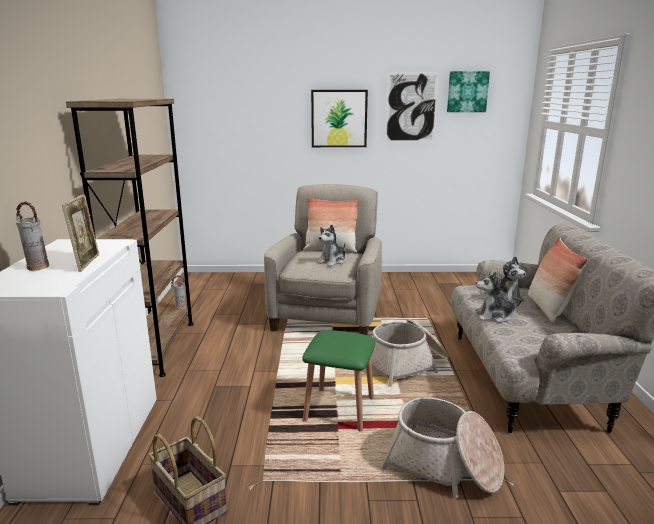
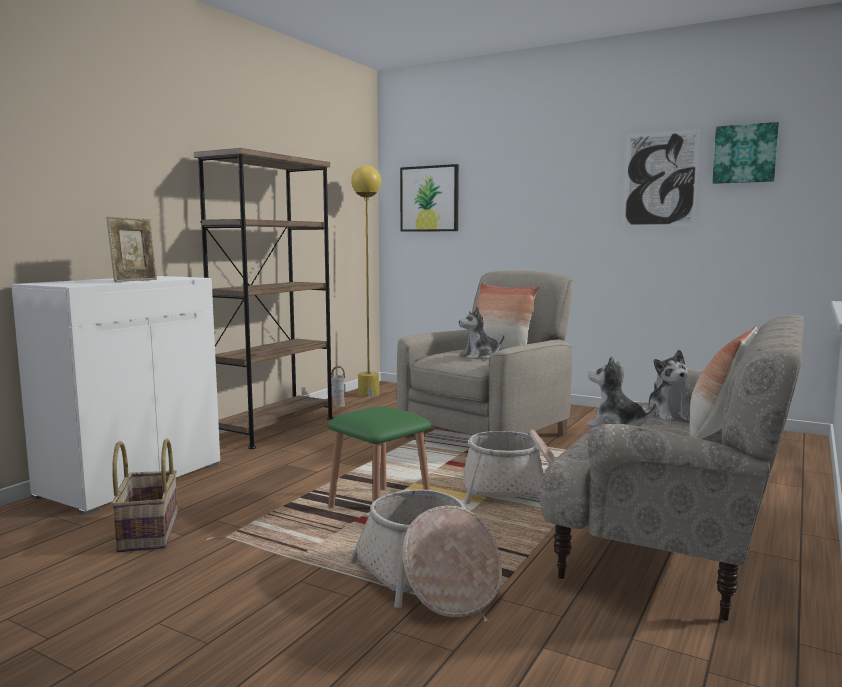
camera: 30 degrees right, 10 degrees down
(37, 267) = (97, 280): vase -> none
(191, 290) = (368, 395): none -> yellow floor lamp
(339, 118) = (563, 197): picture -> picture (429, 199)

